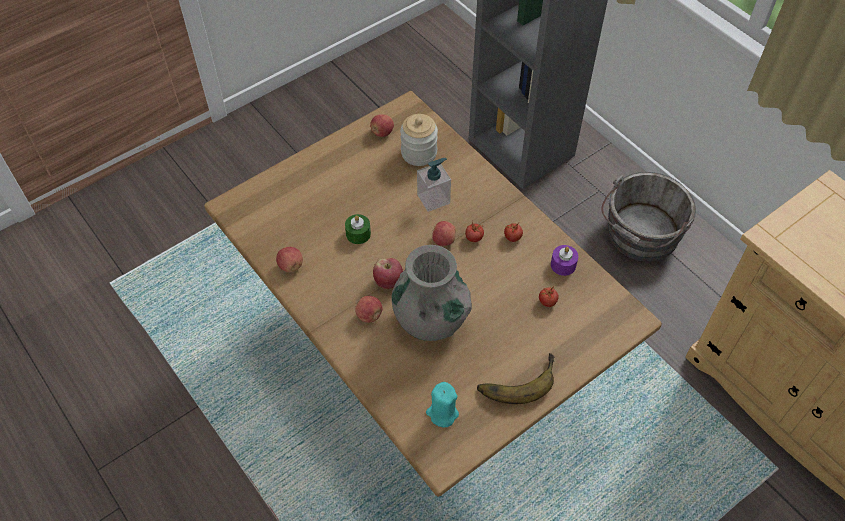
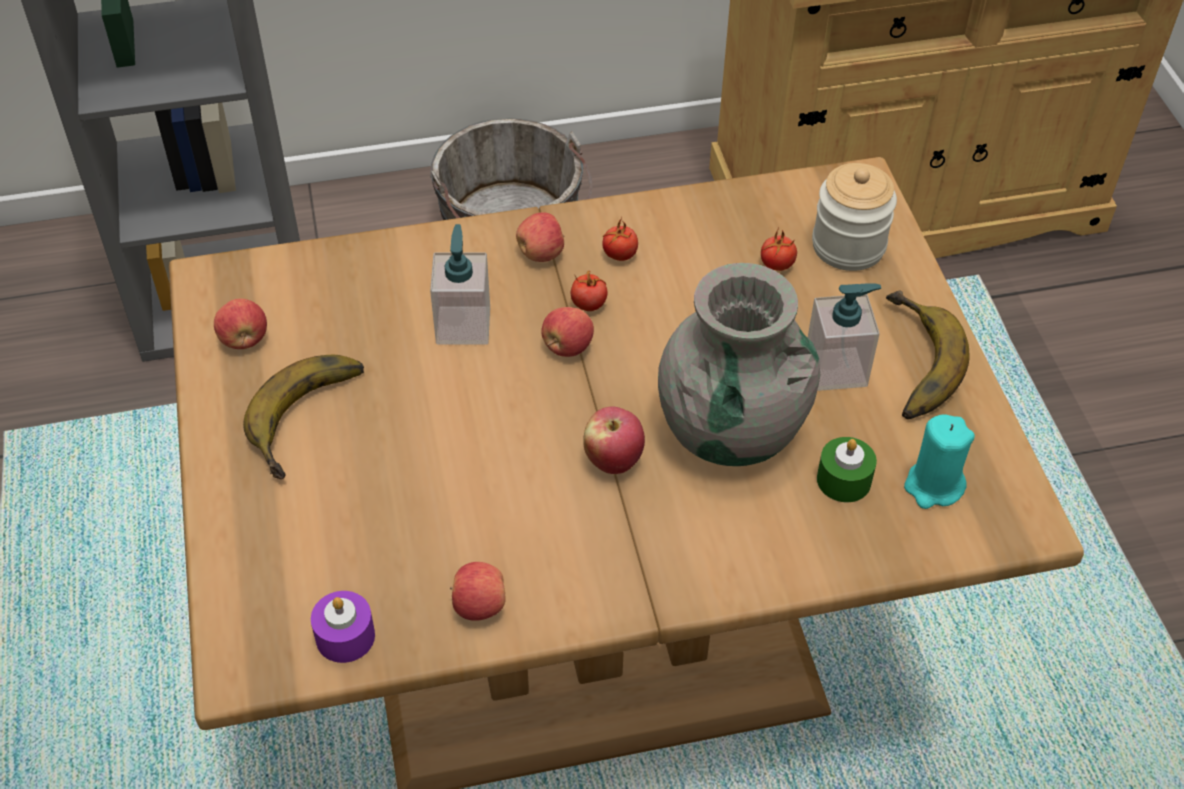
camera: 65 degrees left, 5 degrees down
(354, 173) = (315, 420): none -> banana
(358, 234) = (470, 466): green candle -> green candle (843, 480)
(369, 315) = (673, 517): apple -> apple (541, 253)
(419, 153) = (338, 305): jar -> jar (848, 246)
(493, 349) = (836, 369): none -> soap dispenser
(563, 265) = (714, 217): purple candle -> purple candle (345, 636)

